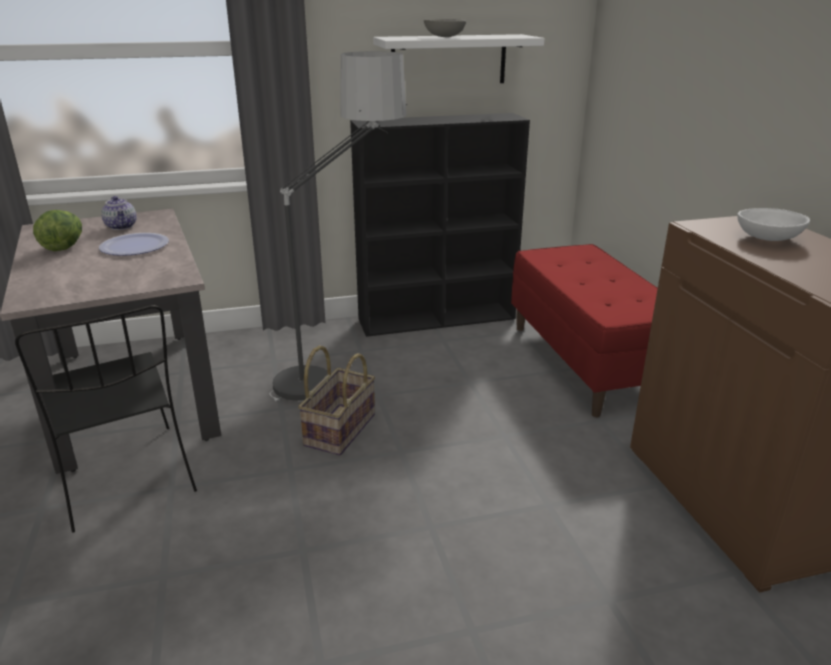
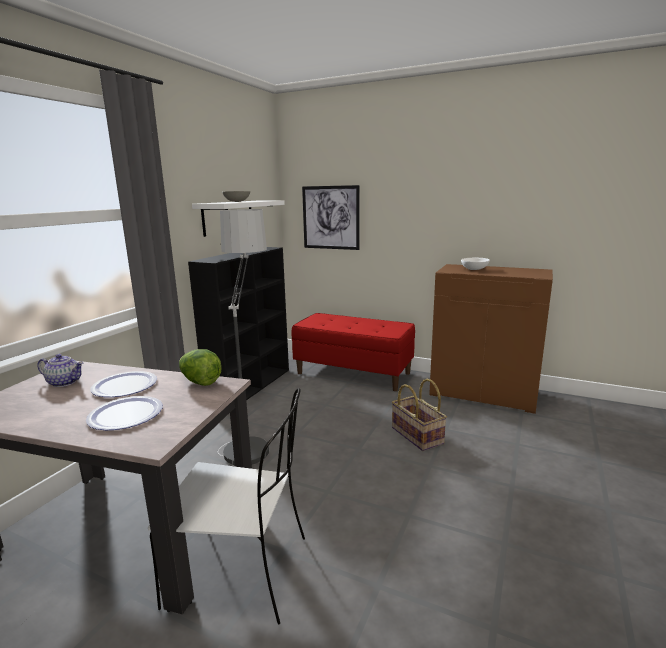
camera: 50 degrees left, 10 degrees down
(64, 246) = (54, 410): lettuce -> lettuce (200, 382)
(75, 270) = (126, 414): none -> plate
(126, 478) = (242, 571): black chair -> white chair
(339, 429) = (311, 459): basket -> basket (416, 435)
(639, 77) = (330, 217): none -> picture

